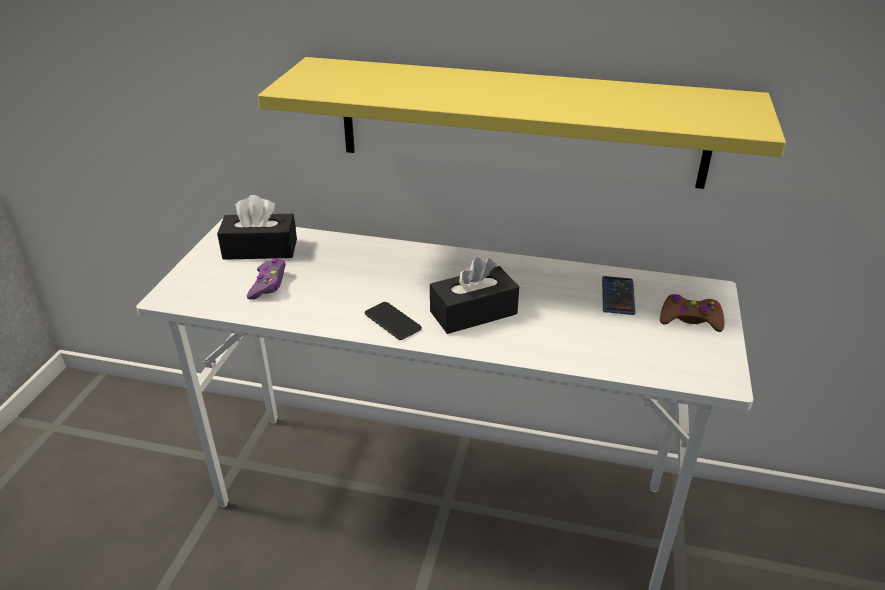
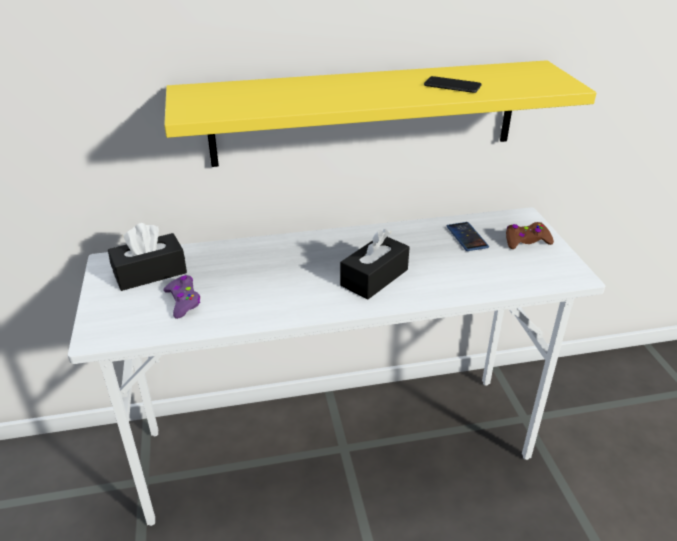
camera: 25 degrees left, 0 degrees up
(392, 321) = (317, 302): phone -> phone (452, 86)

